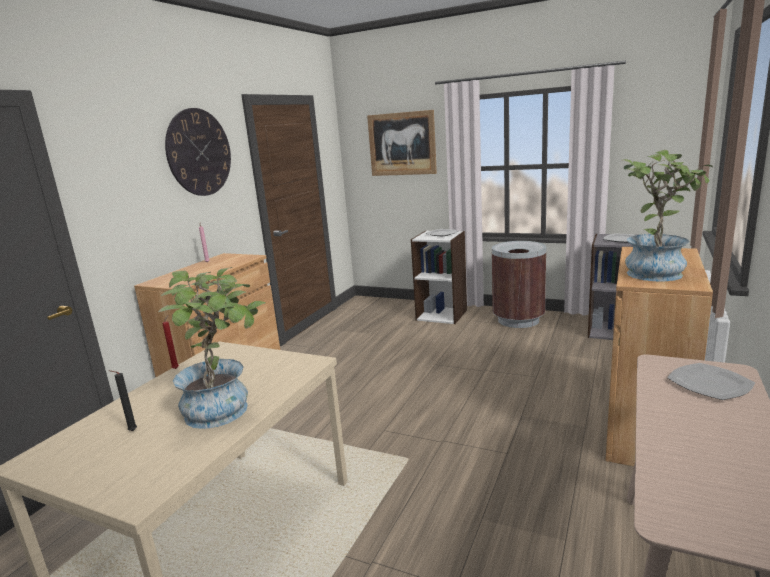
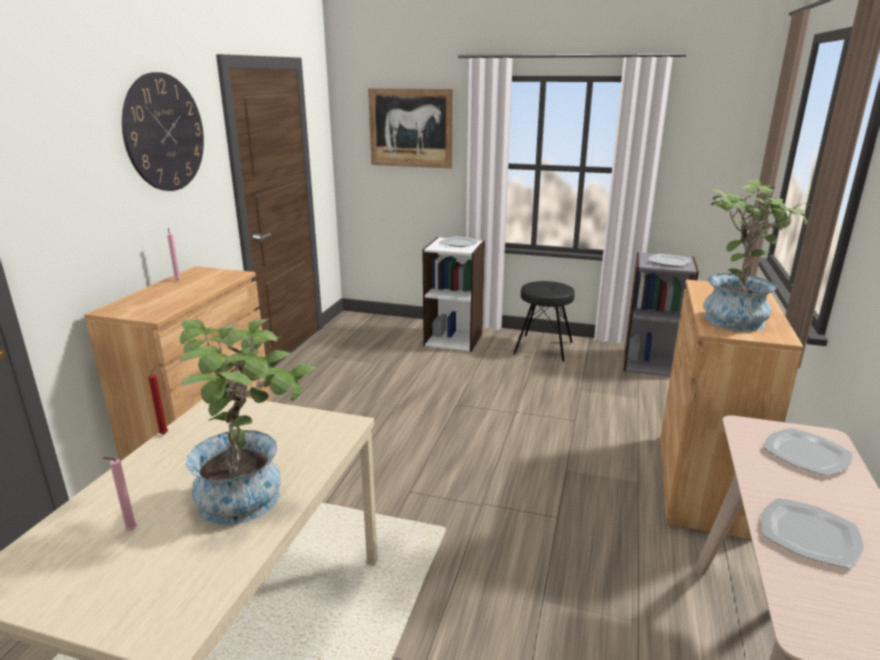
camera: 10 degrees left, 5 degrees up
(131, 431) = (129, 531): black candle -> pink candle
(518, 320) = (544, 348): brown trash can -> black stool
(692, 446) = (810, 535): none -> plate

